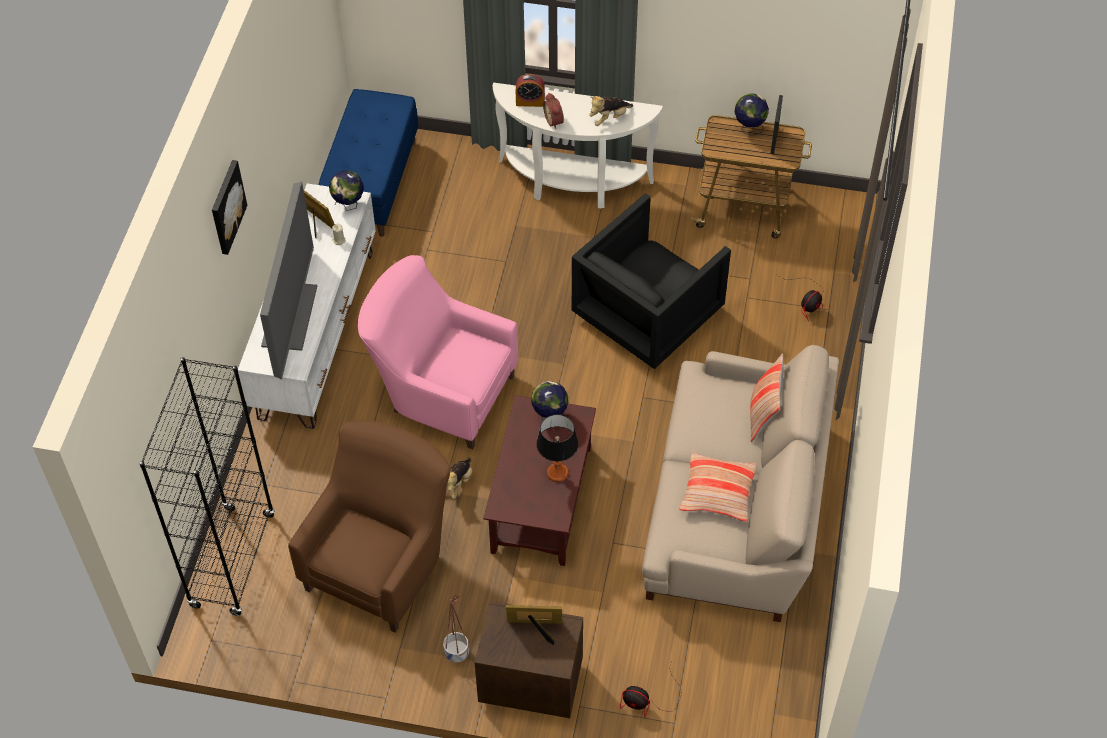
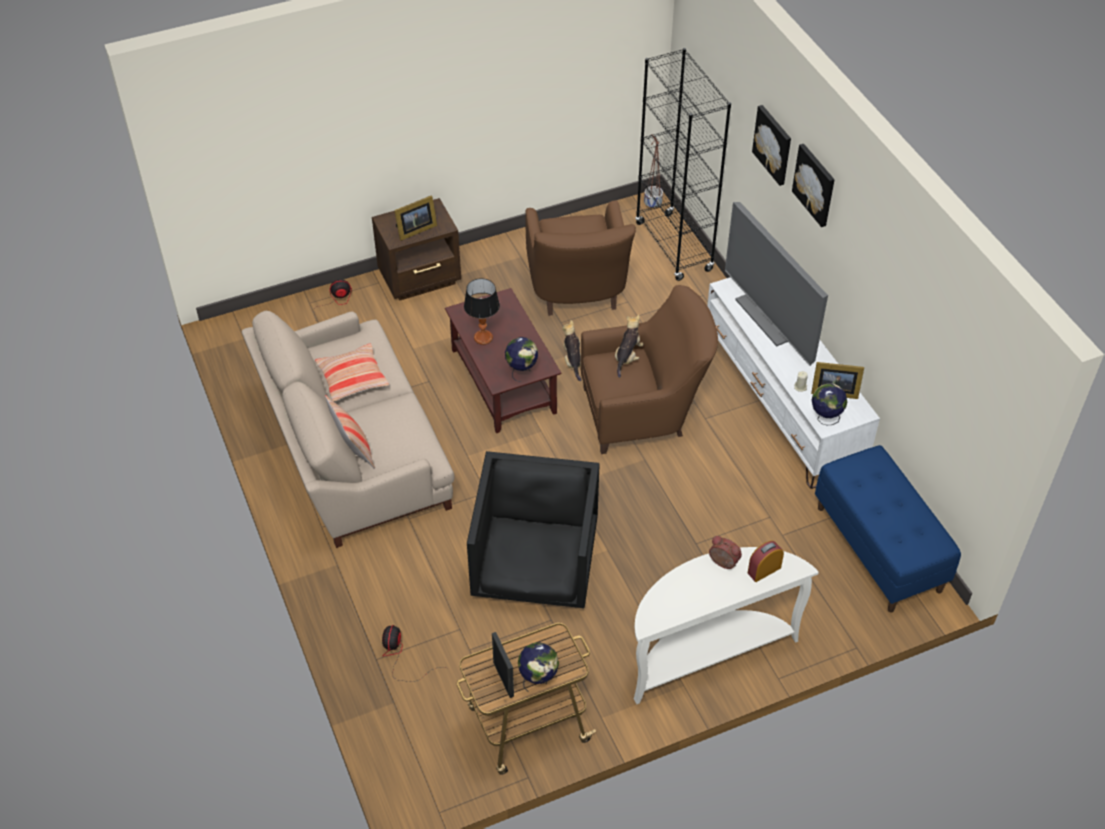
camera: 145 degrees right, 5 degrees down
(200, 285) = (773, 144): none -> picture
(441, 393) = (644, 413): pink armchair -> brown armchair
(457, 653) = (481, 271): planter -> planter (653, 204)
(609, 118) = (676, 595): plush toy -> plush toy (627, 357)

